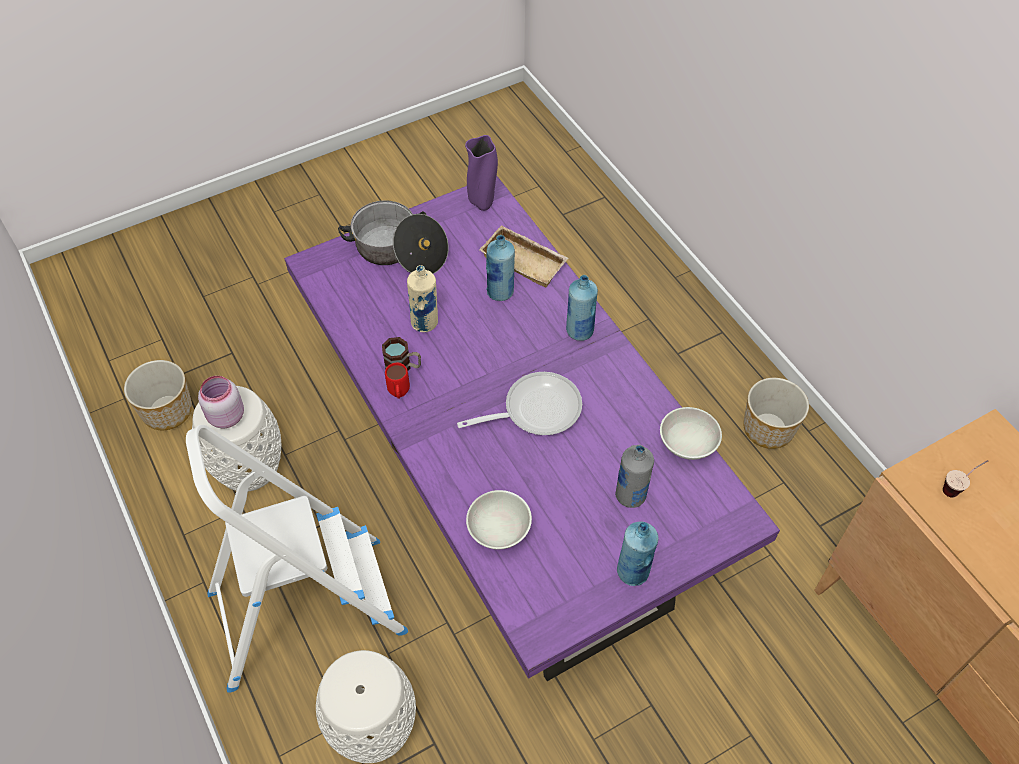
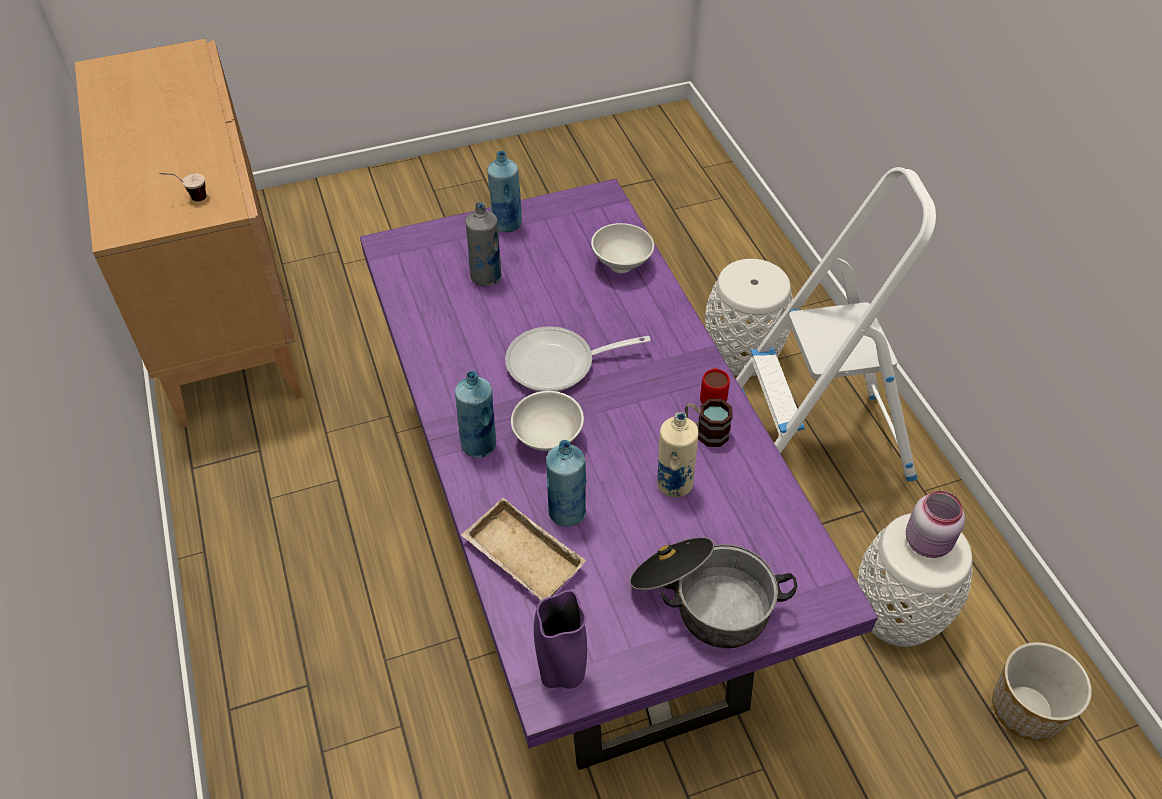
camera: 170 degrees left, 5 degrees down
(685, 446) = (412, 310): white bowl -> white bowl (549, 440)
(769, 429) = (249, 561): planter -> none

